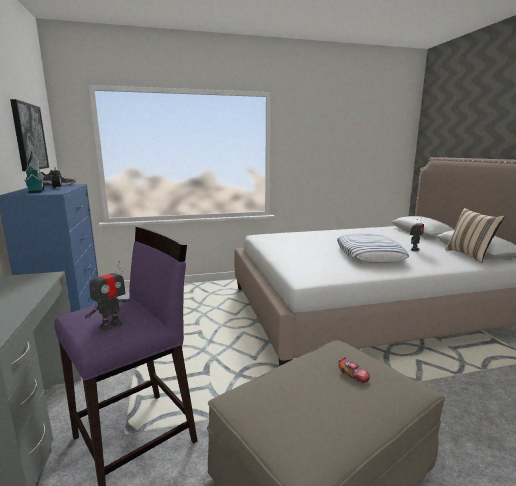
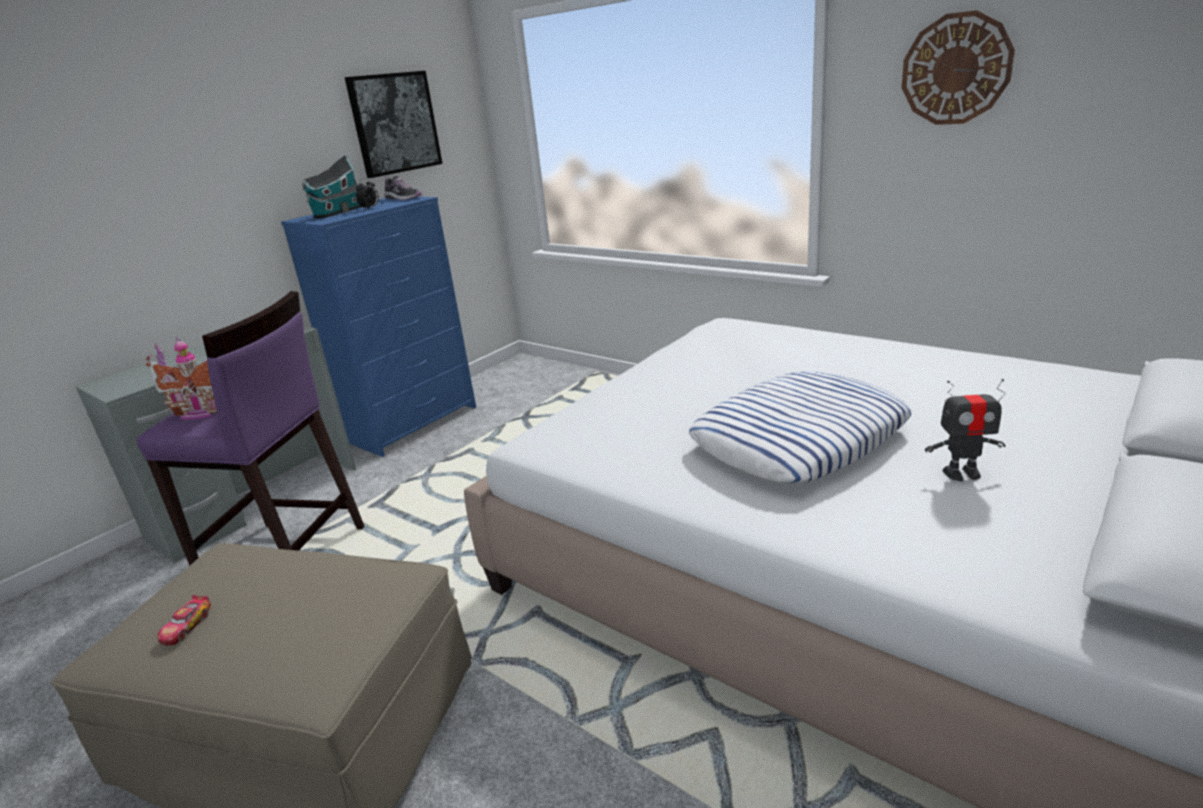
camera: 55 degrees right, 10 degrees up
(111, 325) = (201, 412): toy robot -> toy house
(314, 138) = (956, 69): none -> wall clock
(354, 374) = (312, 615): toy car -> toy car (186, 627)
(469, 255) = (1087, 564): beige pillow -> none

